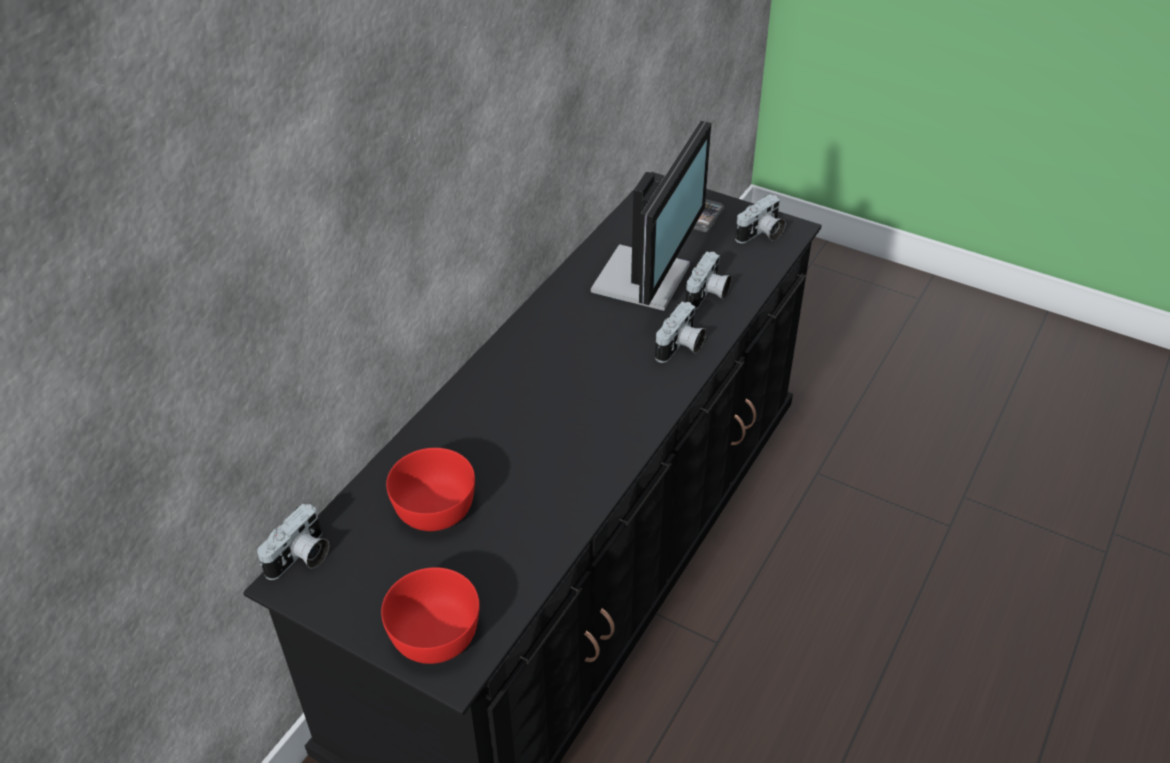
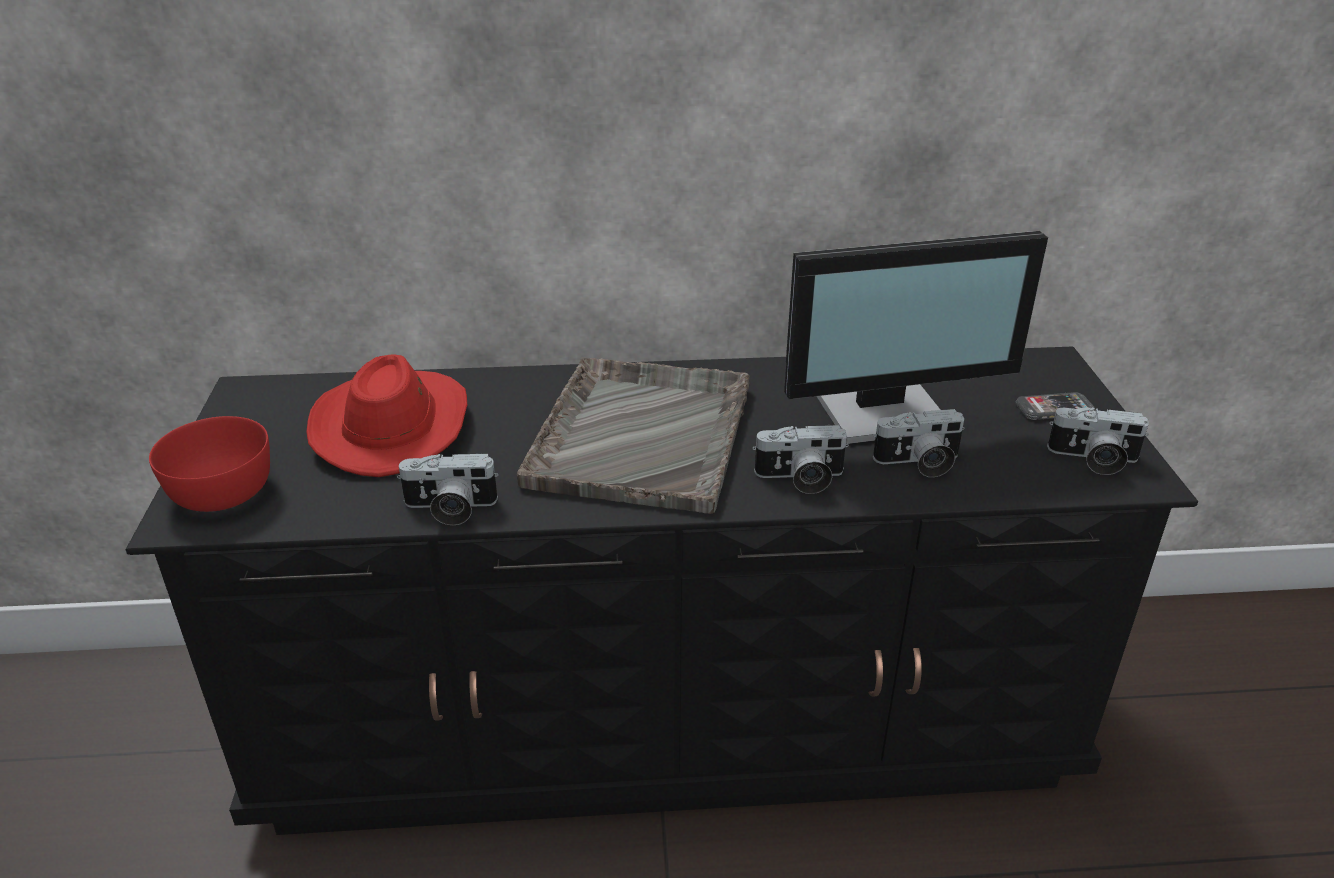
camera: 55 degrees right, 10 degrees down
(301, 558) = (276, 385): camera -> camera (449, 509)
(435, 509) = (392, 425): red bowl -> red hat
(570, 389) = (642, 434): none -> grey tray

